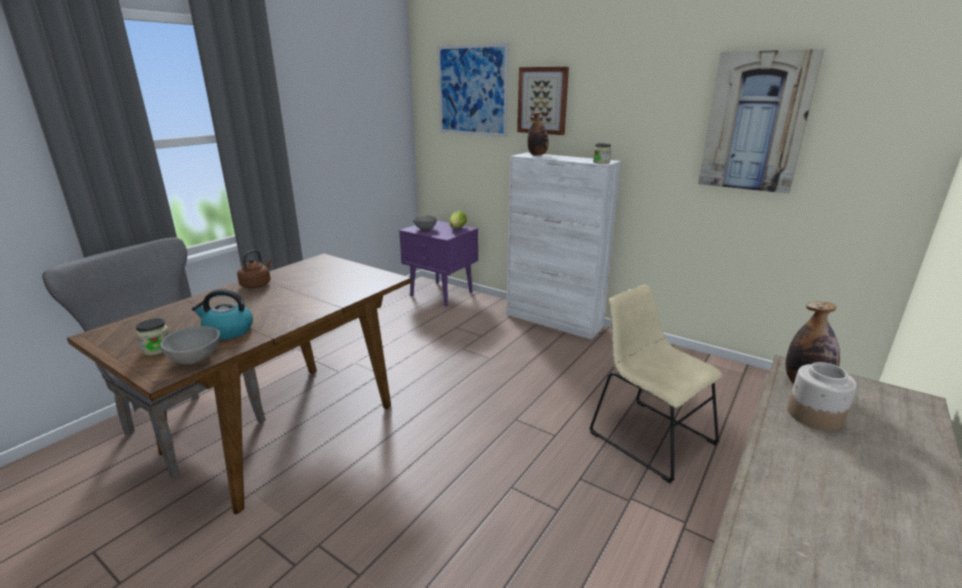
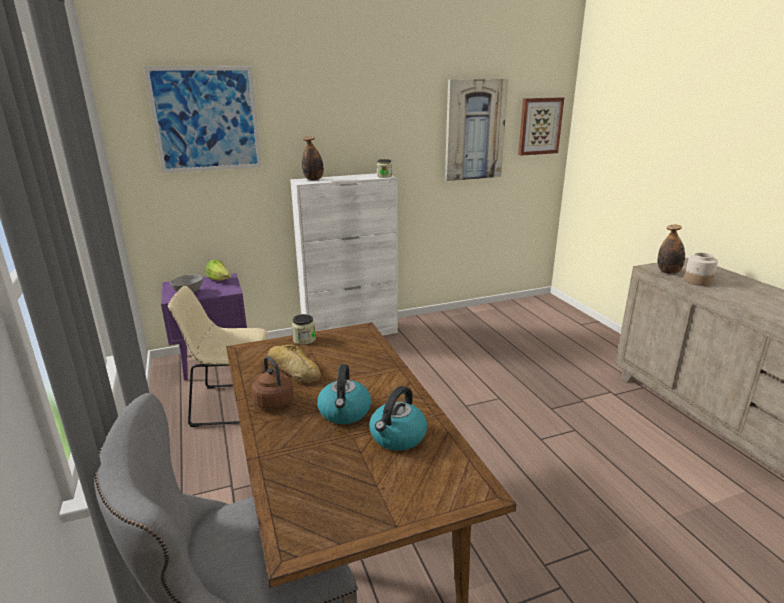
camera: 55 degrees left, 0 degrees up
(157, 349) = (400, 491): jar -> jar (304, 339)
(196, 359) = (453, 465): grey bowl -> none
(254, 307) = (344, 412): none -> kettle
(303, 278) = (293, 370): none -> bread
(543, 100) = (300, 125): picture -> picture (539, 126)
(647, 435) = (528, 366): beige chair -> beige chair (232, 404)

